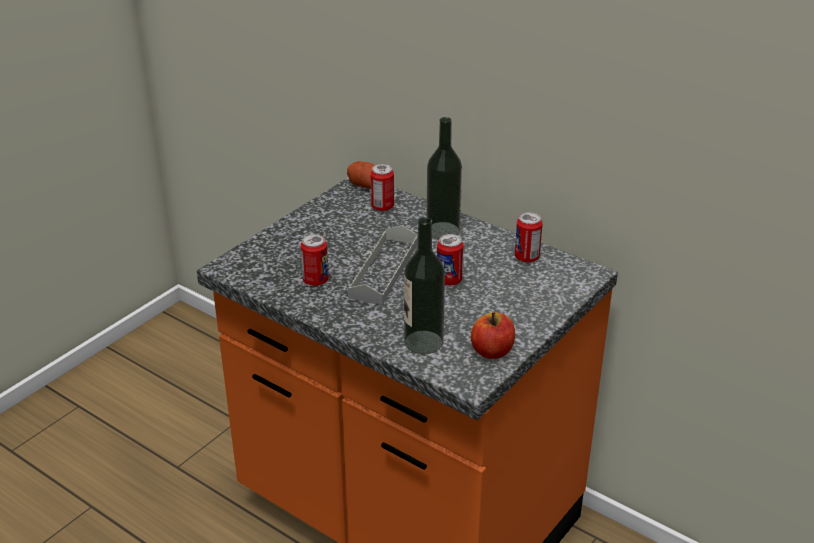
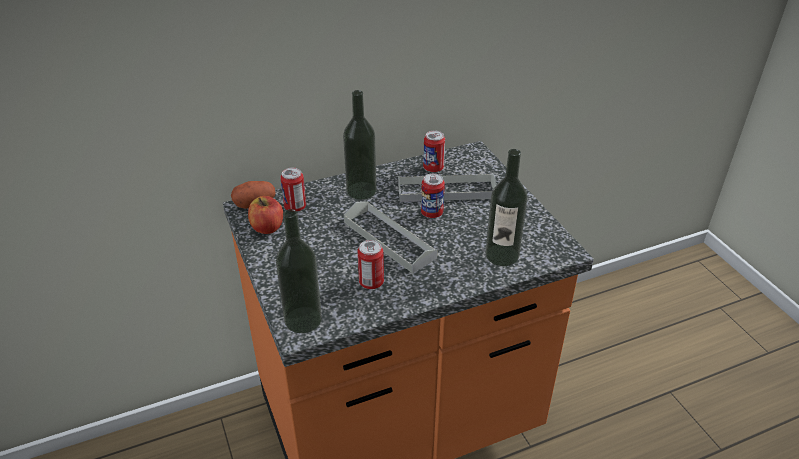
camera: 60 degrees left, 5 degrees up
(242, 264) = (303, 320): none -> bottle
(492, 351) = (535, 227): apple -> apple (267, 227)
(495, 277) = (446, 191): none -> grey tray

